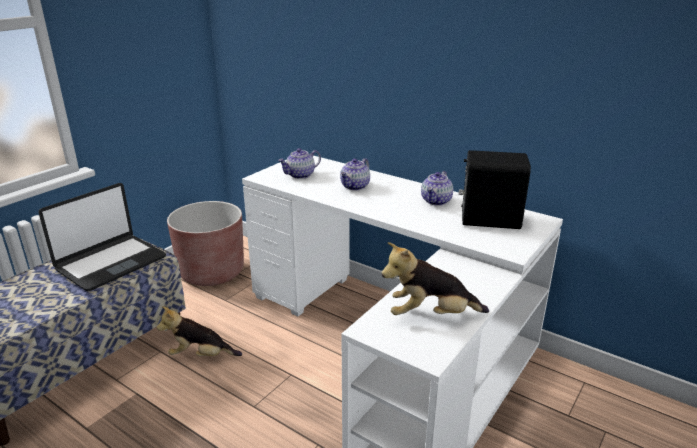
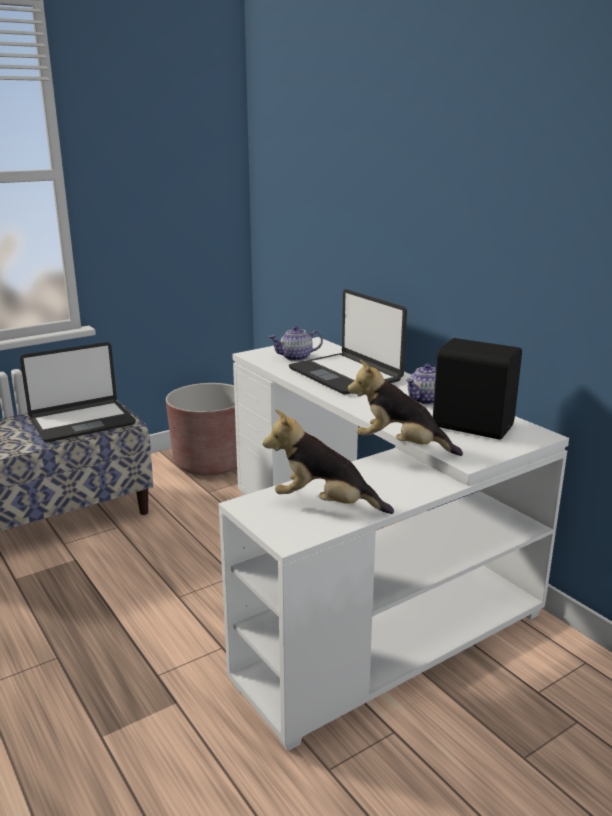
camera: 20 degrees right, 5 degrees down
(201, 355) = (154, 539): plush toy -> plush toy (400, 447)
(355, 186) = (346, 375): teapot -> laptop

